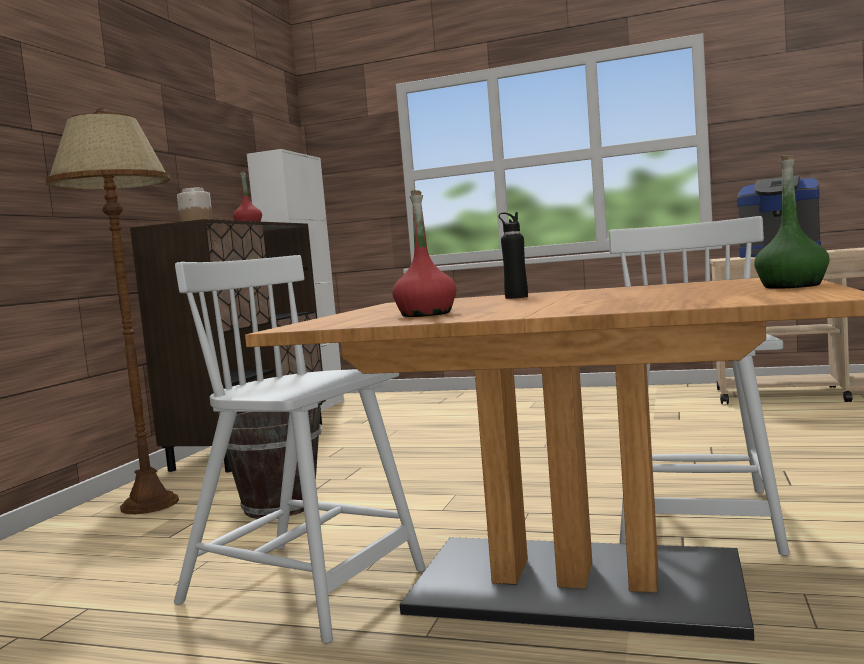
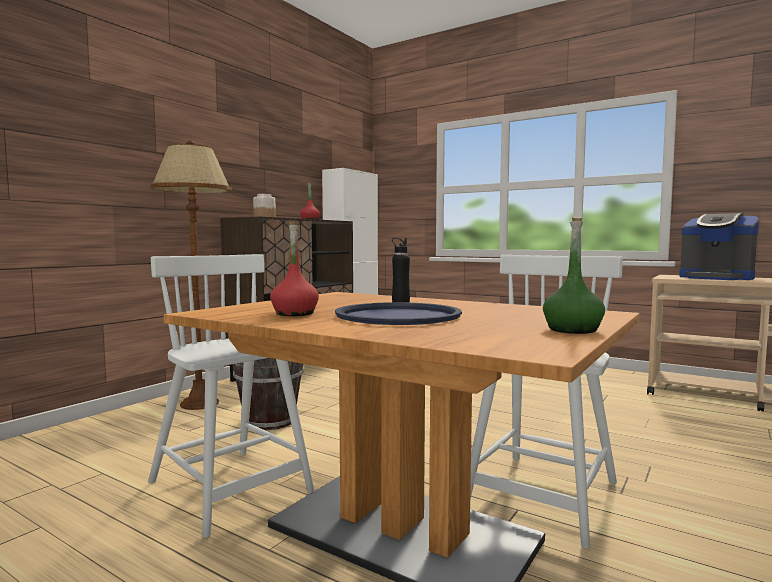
camera: 15 degrees right, 0 degrees up
(561, 301) = (398, 316): none -> blue tray

